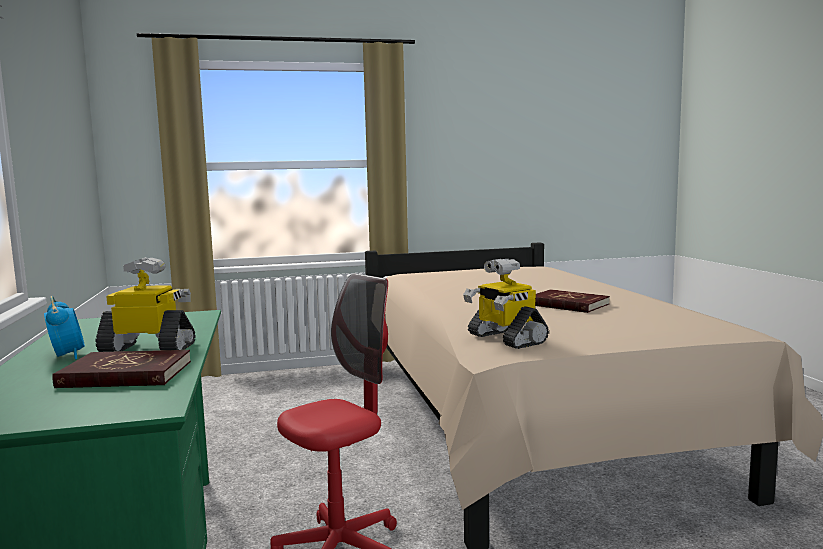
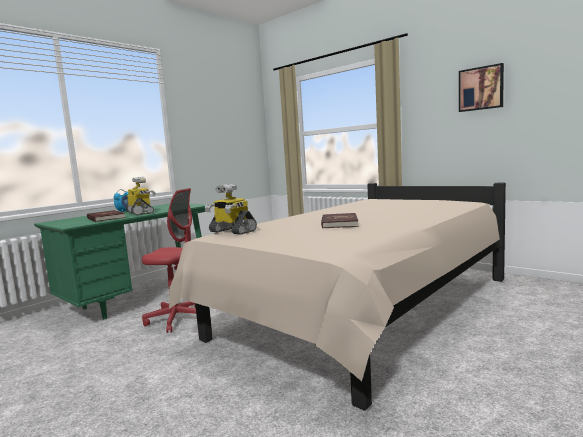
camera: 55 degrees right, 0 degrees up
(497, 130) = (481, 88): none -> picture
(505, 339) = (232, 231): toy robot -> toy robot turned 75 degrees counterclockwise

